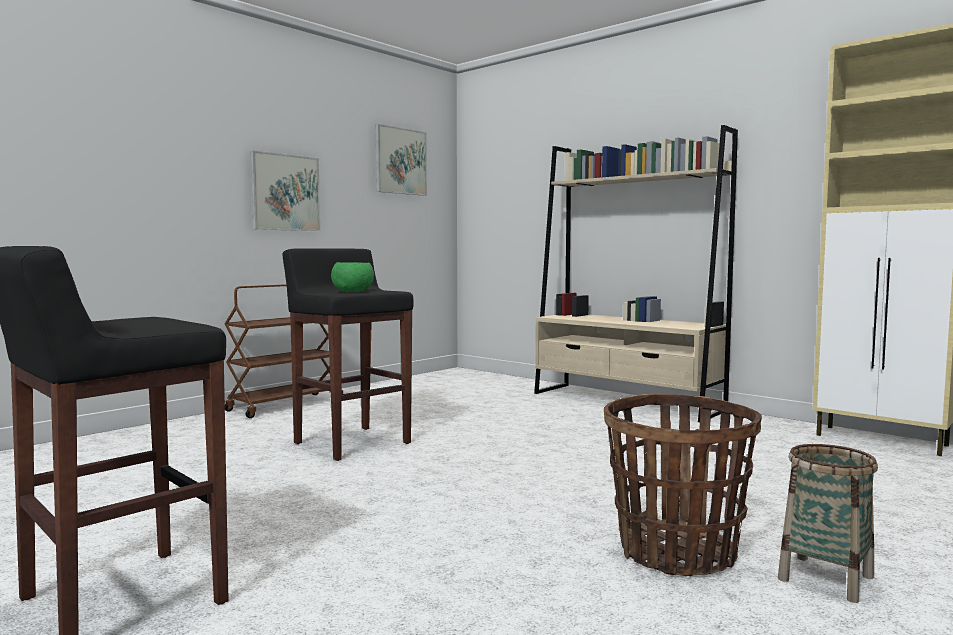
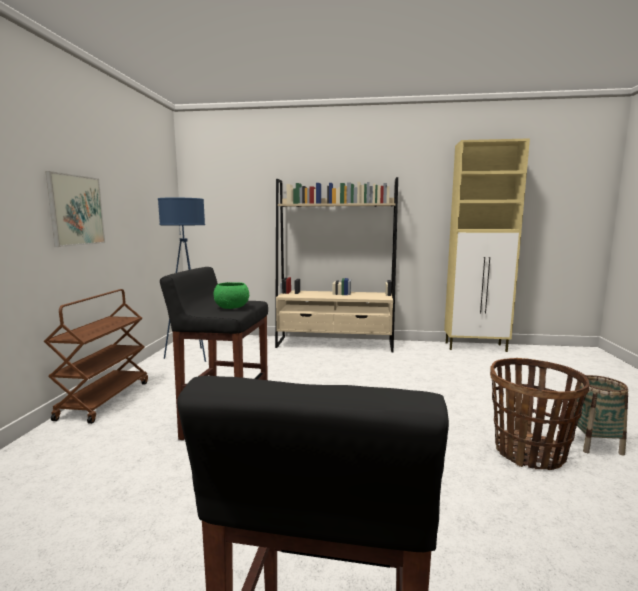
camera: 35 degrees left, 5 degrees up
(401, 161) = (148, 180): picture -> none
(421, 386) = (190, 356): none -> blue floor lamp

